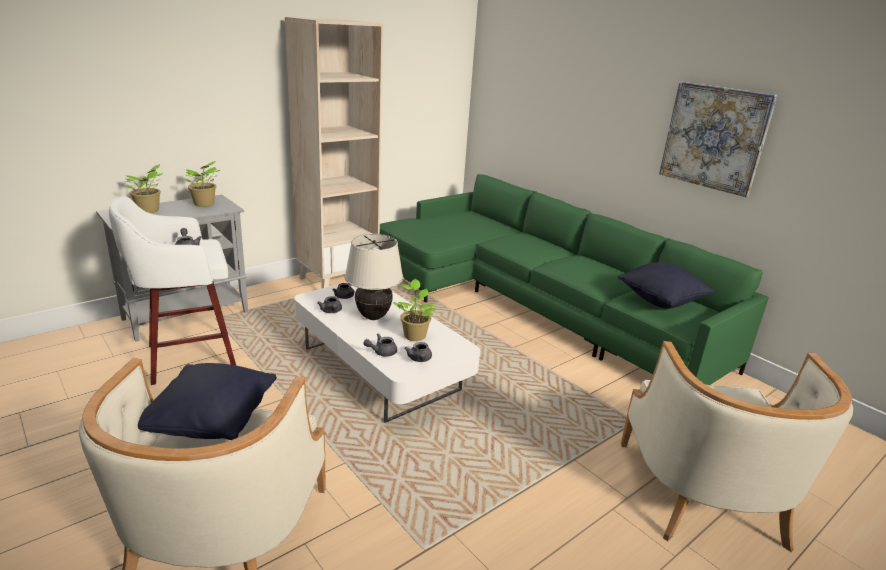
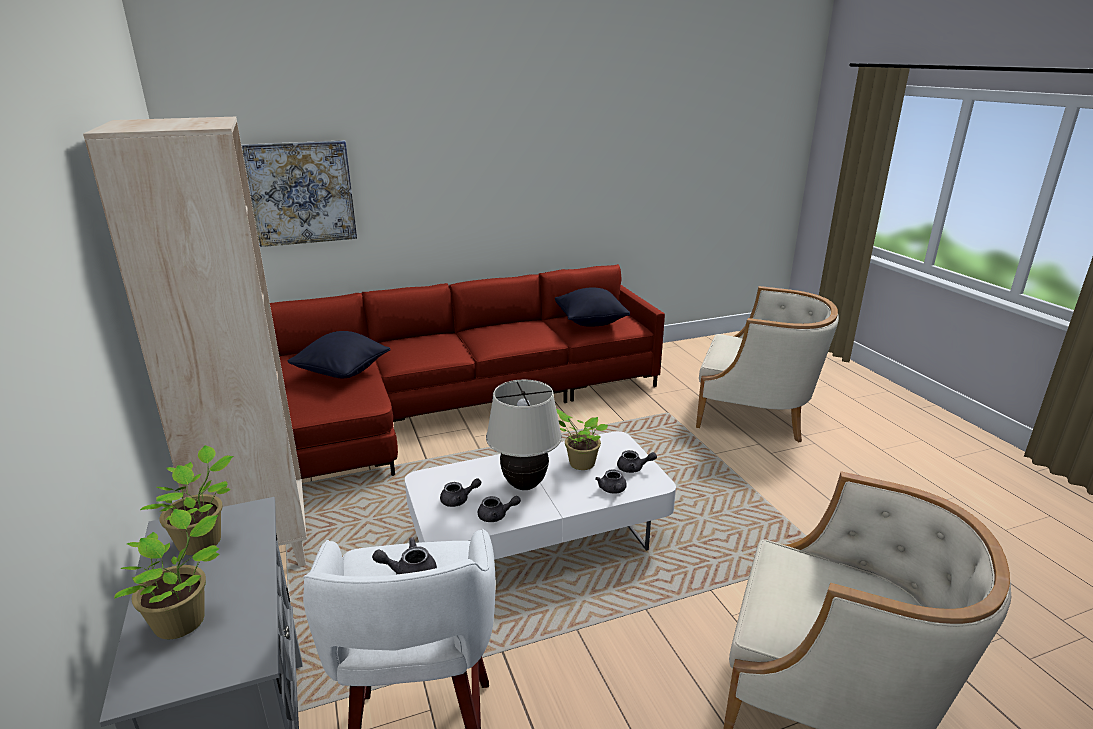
camera: 70 degrees left, 0 degrees up
(212, 423) = (795, 610): black pillow -> black pillow (342, 373)
(533, 305) = (449, 406): green sofa -> red sofa
(714, 137) = (545, 172): picture -> picture (300, 193)

